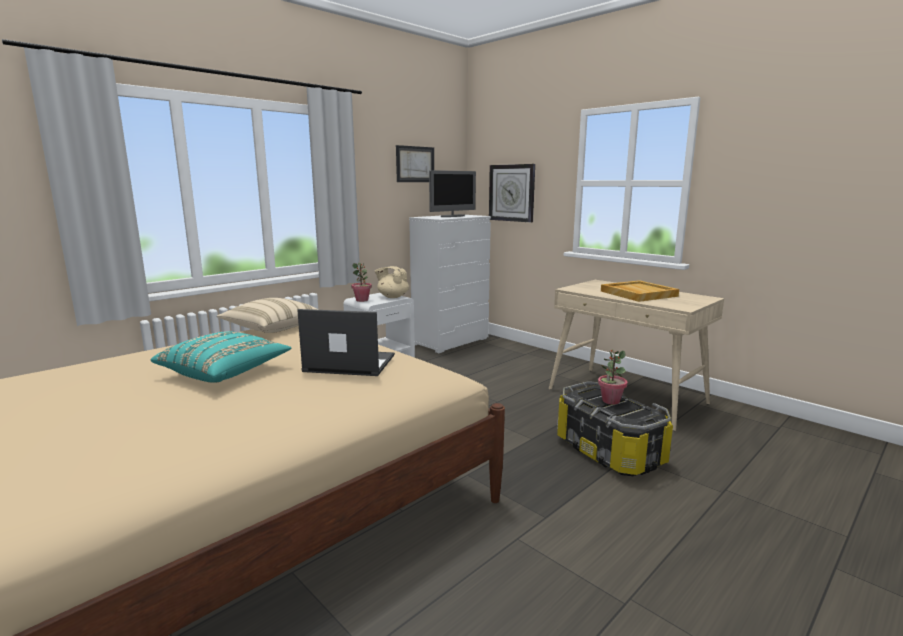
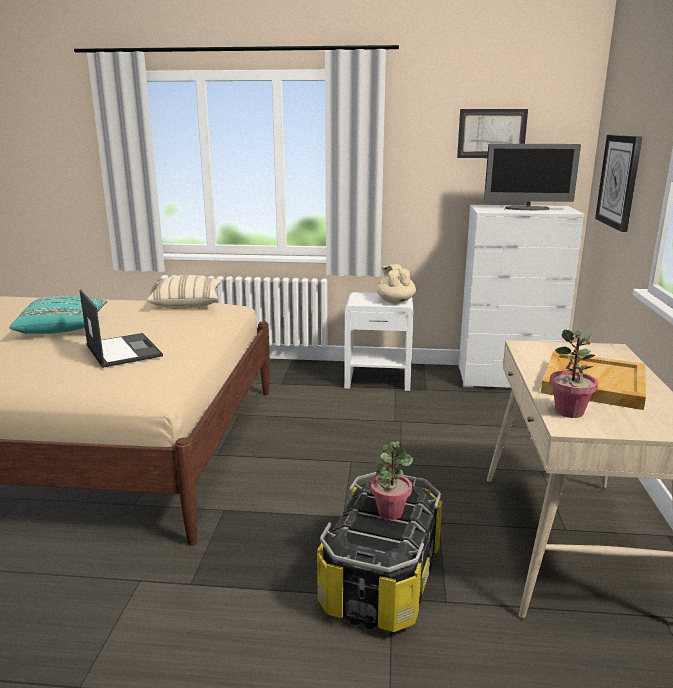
camera: 50 degrees right, 5 degrees up
(362, 300) = (358, 297): potted plant -> potted plant (569, 412)

